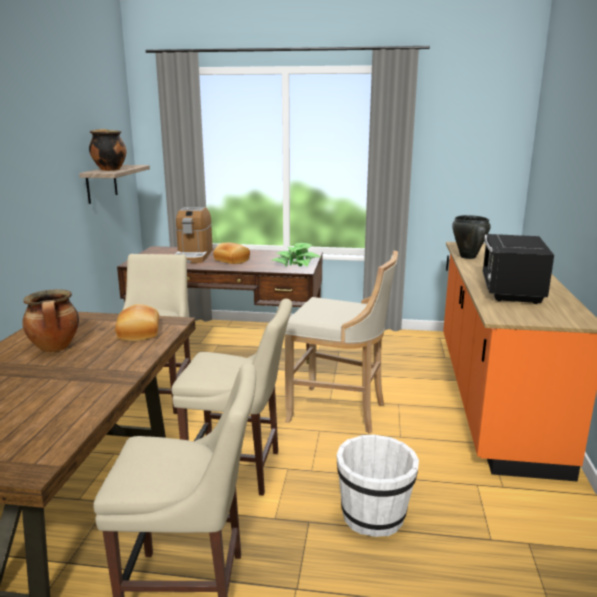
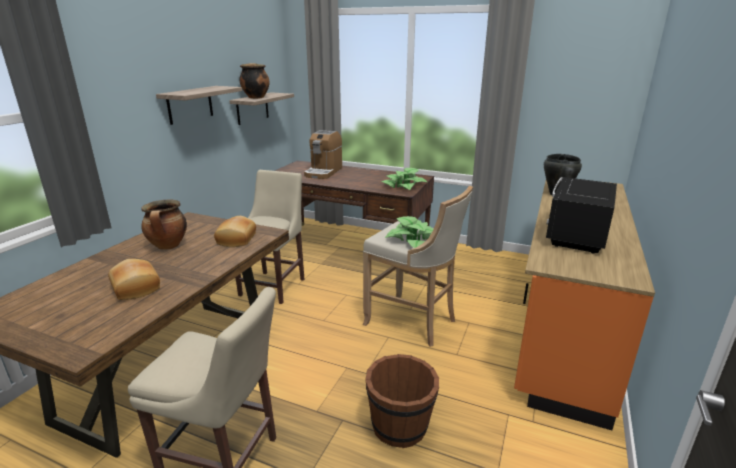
camera: 15 degrees right, 5 degrees up
(41, 178) = (190, 104): none -> shelf
(231, 260) = (351, 179): bread -> bread (134, 288)
(239, 469) = (307, 361): beige chair -> none
(339, 314) = (413, 239): none -> potted plant
(374, 516) = (400, 426): white bucket -> brown bucket

